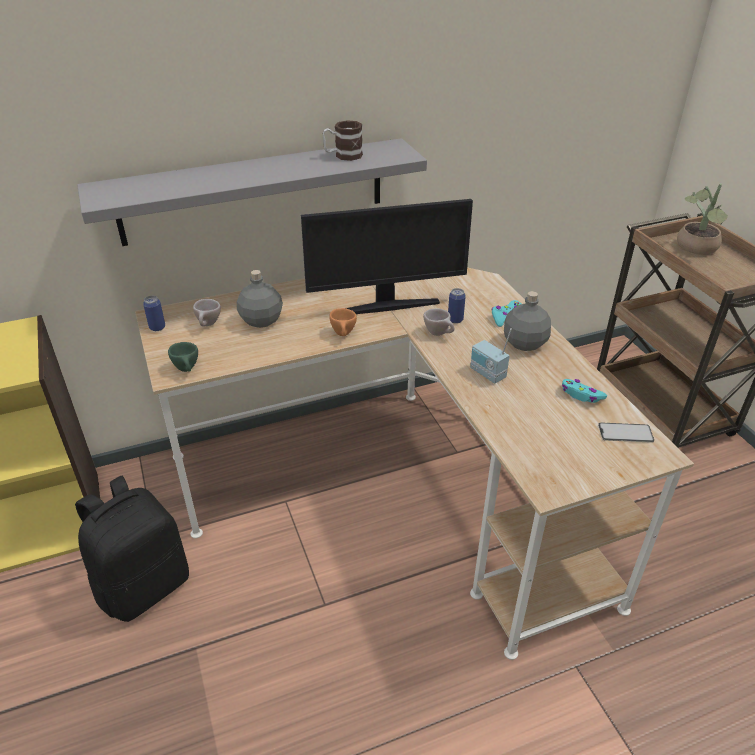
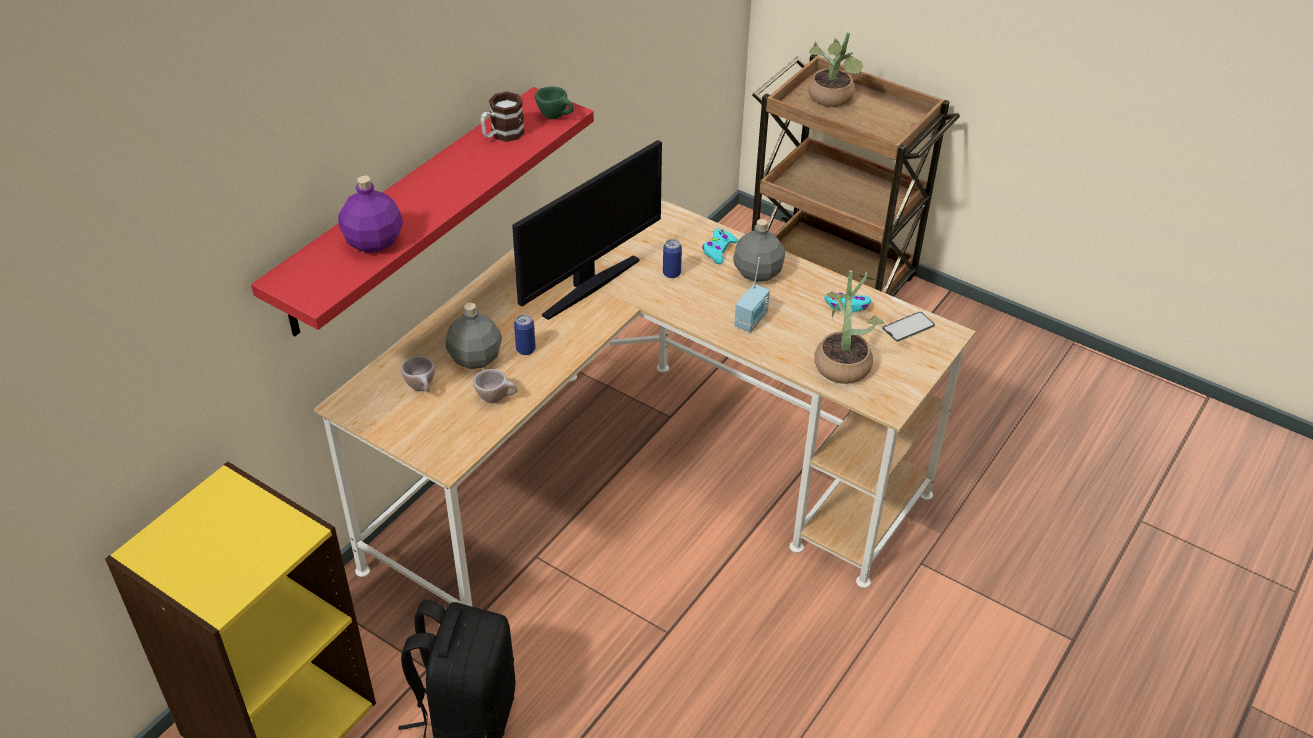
camera: 35 degrees left, 5 degrees up
(157, 327) = (367, 416): can -> can (525, 349)
(177, 185) = (373, 242): none -> purple bottle
(187, 370) = (460, 447): green cup -> green cup (556, 117)
(253, 191) = (409, 210): grey shelf -> red shelf
(344, 335) = (579, 337): orange cup -> none
(439, 334) = (671, 296): beige cup -> beige cup (497, 398)
(487, 374) = (752, 321): radio -> radio turned 75 degrees counterclockwise
(536, 435) = (842, 361): none -> potted plant

